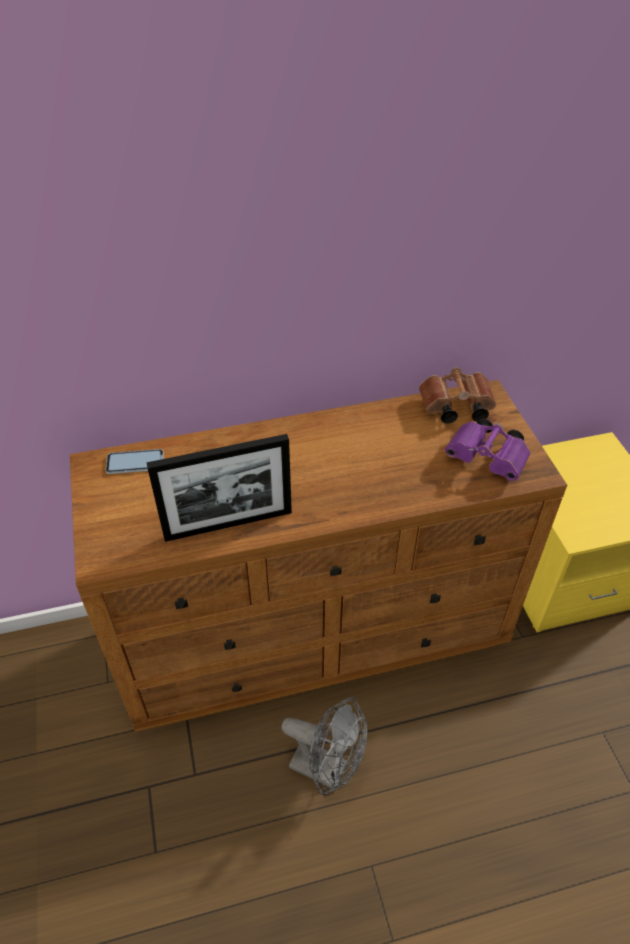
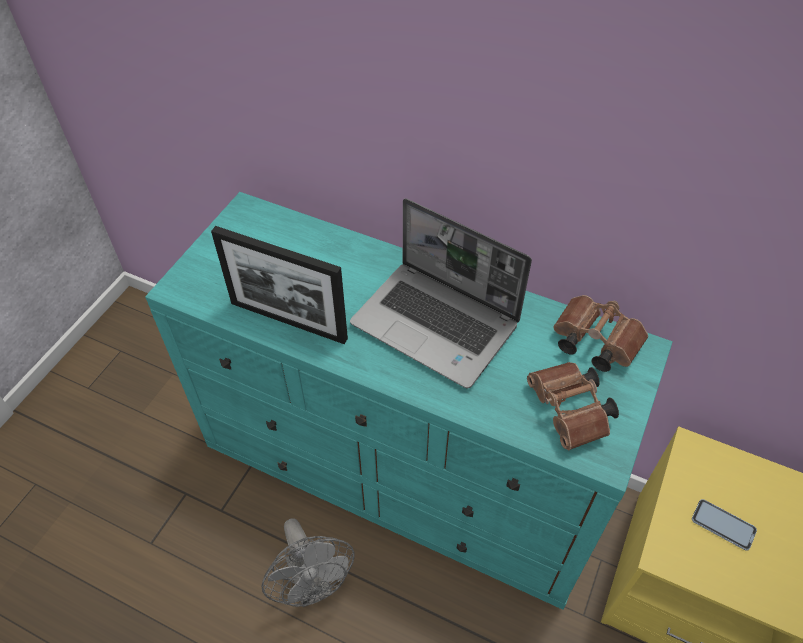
camera: 40 degrees right, 5 degrees up
(135, 463) = (275, 226): phone -> phone (723, 525)
(317, 631) = (405, 471): brown dresser -> turquoise dresser
(343, 458) = (437, 324): none -> laptop
(489, 460) = (570, 413): purple binoculars -> brown binoculars

